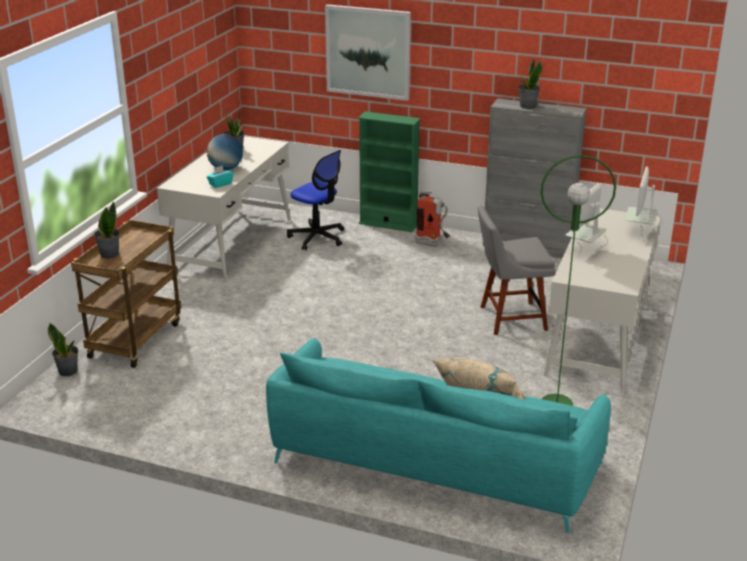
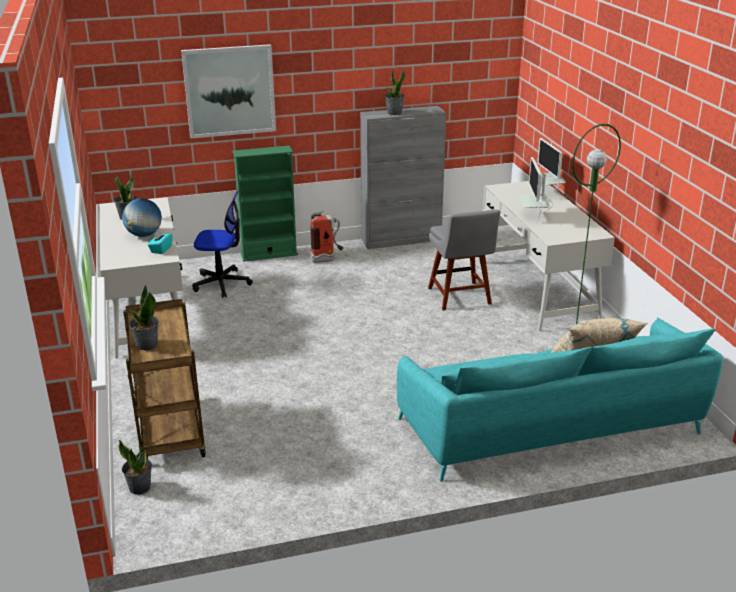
camera: 35 degrees left, 0 degrees up
(509, 318) = (460, 297): grey chair -> grey chair turned 60 degrees counterclockwise

